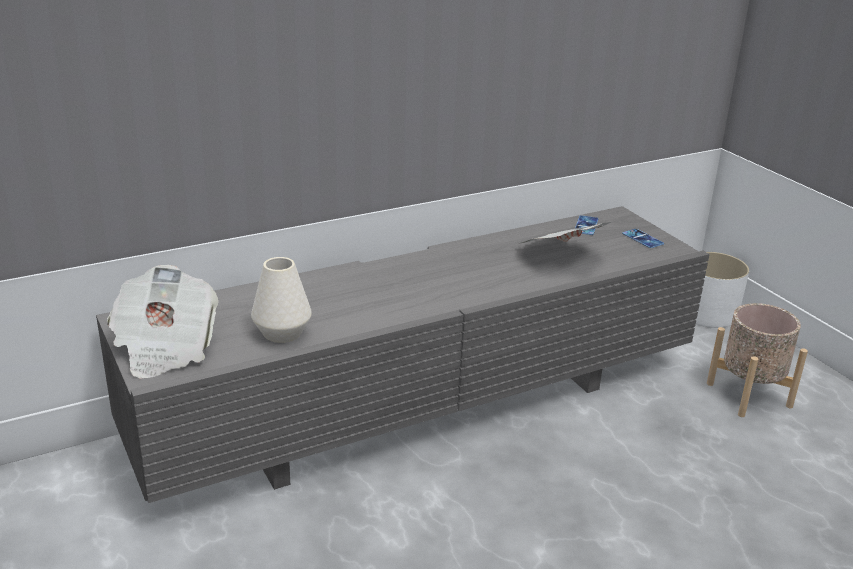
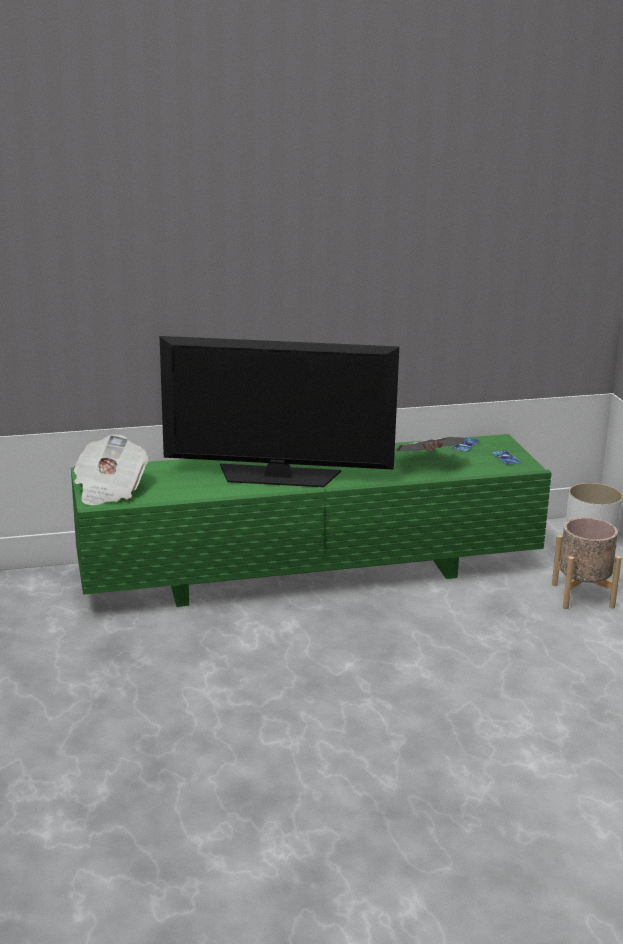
camera: 15 degrees right, 5 degrees down
(282, 333) = (191, 490): white vase -> none
(388, 296) = (278, 476): none -> television
(421, 402) = (309, 569): grey tv stand -> green tv stand

